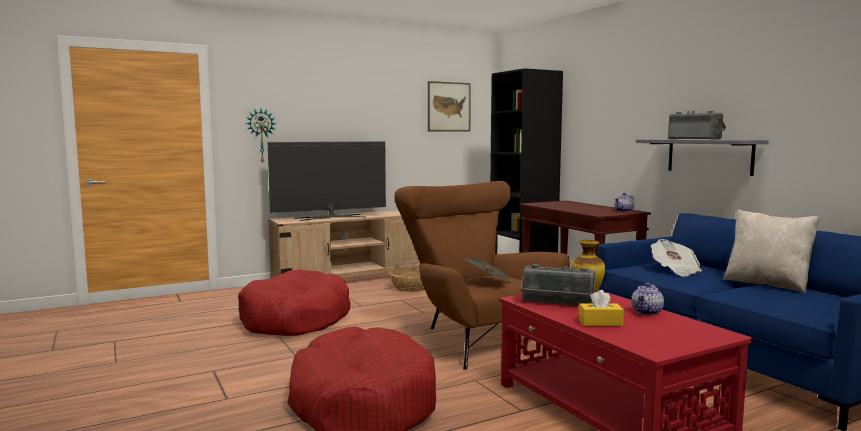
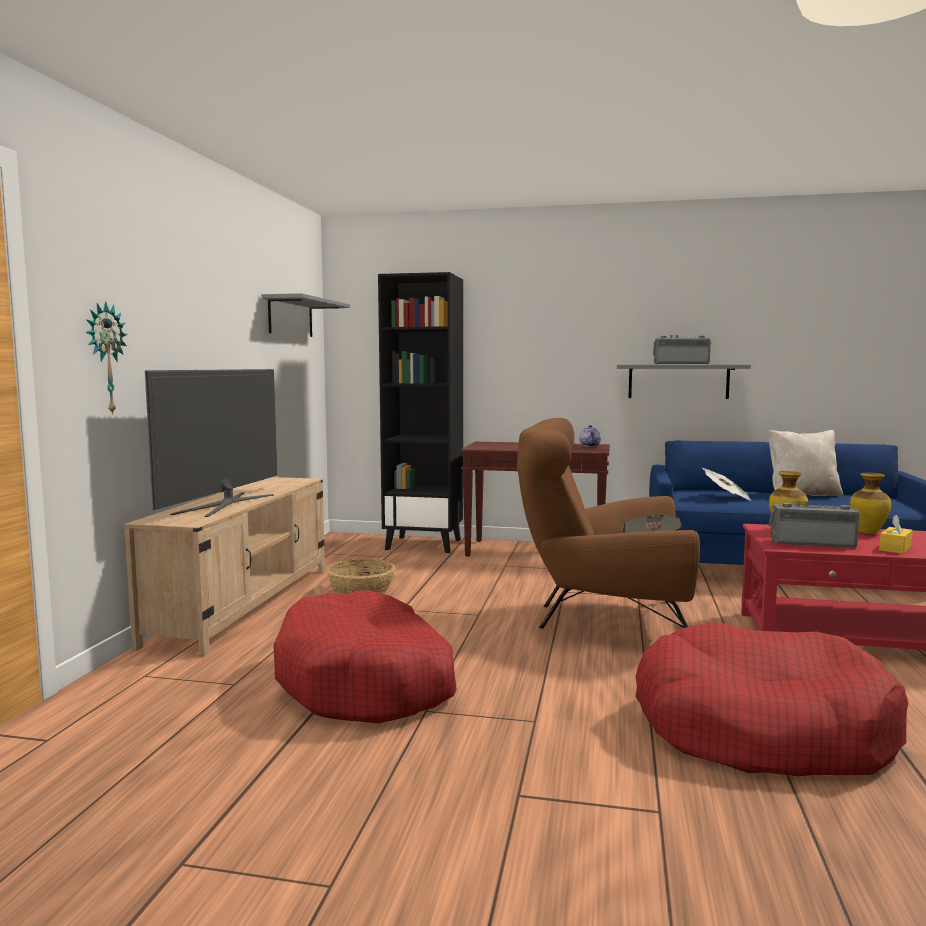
camera: 50 degrees left, 0 degrees up
(449, 107) = (290, 317): picture -> grey shelf
(557, 303) = (812, 542): radio -> radio turned 135 degrees counterclockwise
(647, 312) = (868, 532): teapot -> vase

